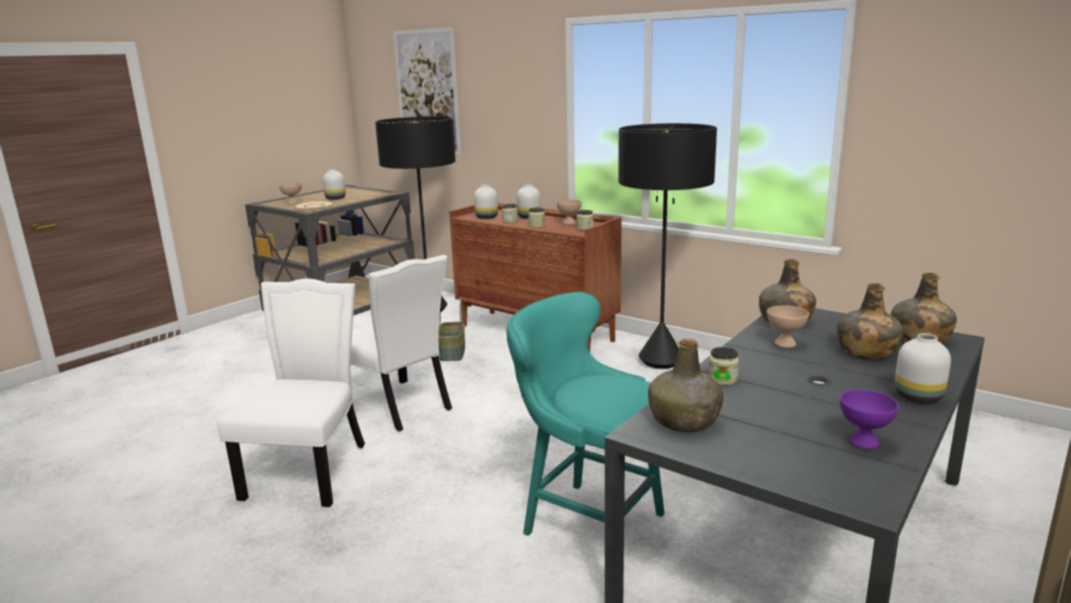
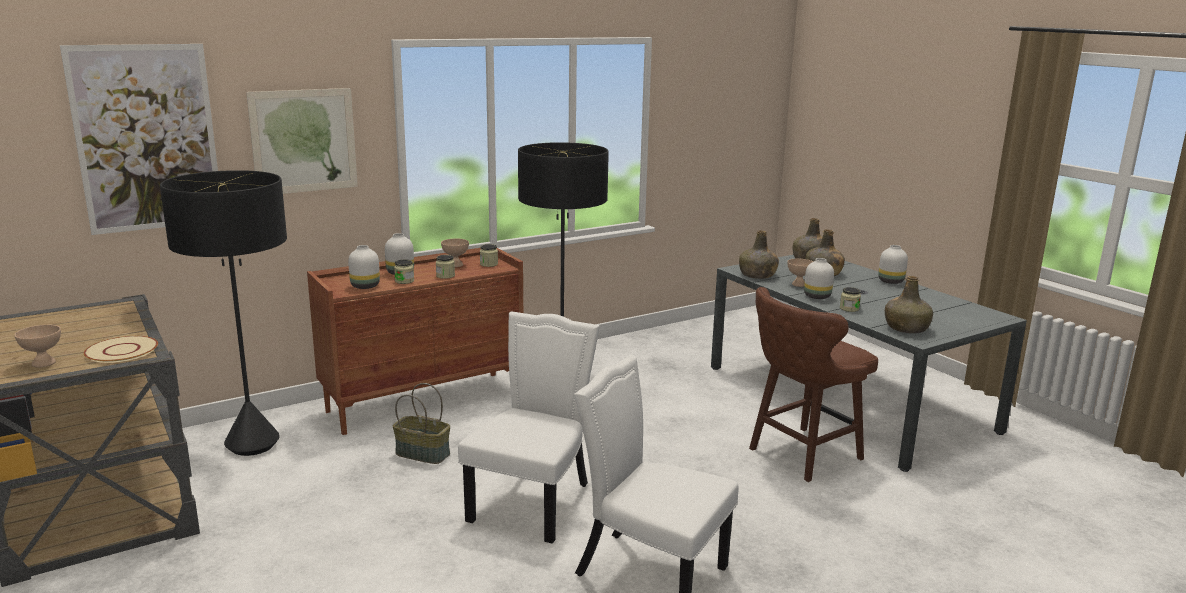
camera: 70 degrees left, 0 degrees up
(335, 198) = (80, 335): white vase -> white vase (816, 296)
(397, 405) = (531, 505): white chair -> white chair turned 45 degrees counterclockwise
(505, 102) = (304, 141): none -> picture
(588, 521) = (801, 455): turquoise stool -> brown stool
(864, 442) = (941, 303): purple bowl -> none

